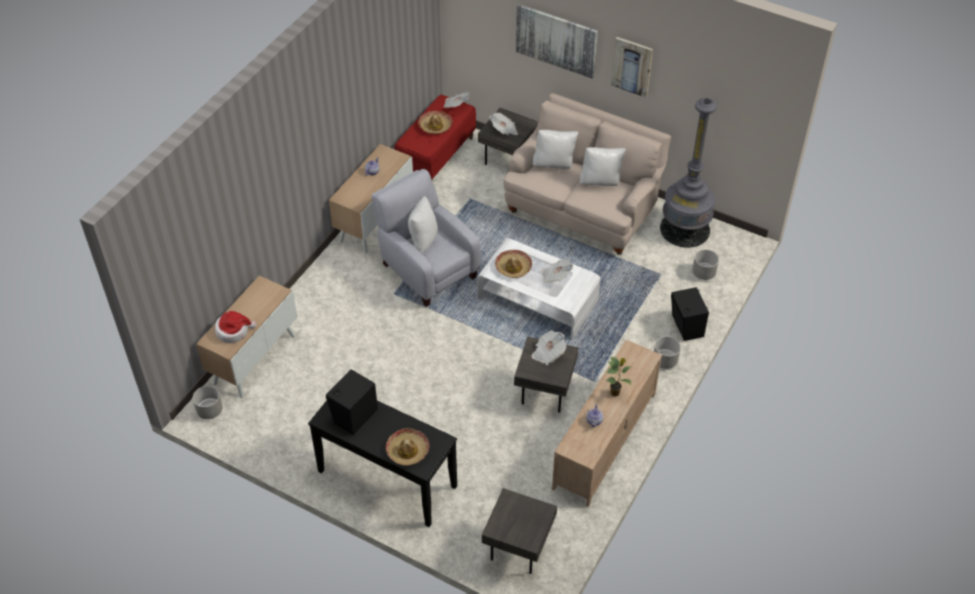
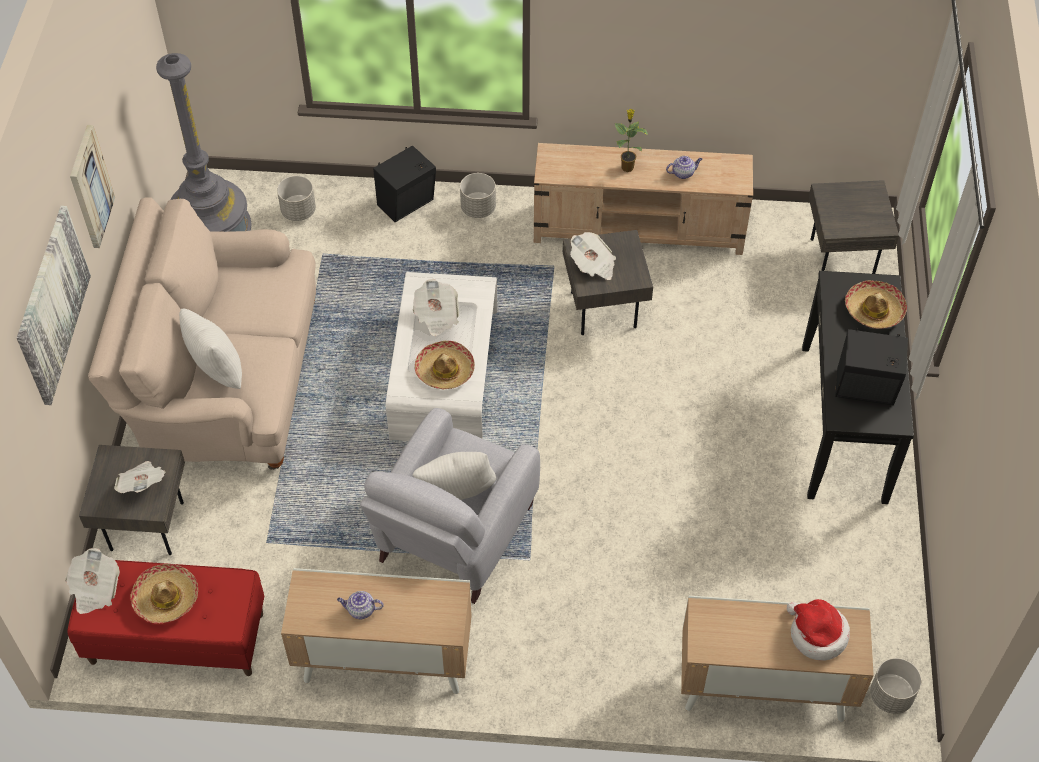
camera: 115 degrees left, 5 degrees up
(600, 181) = (232, 301): white pillow -> none

